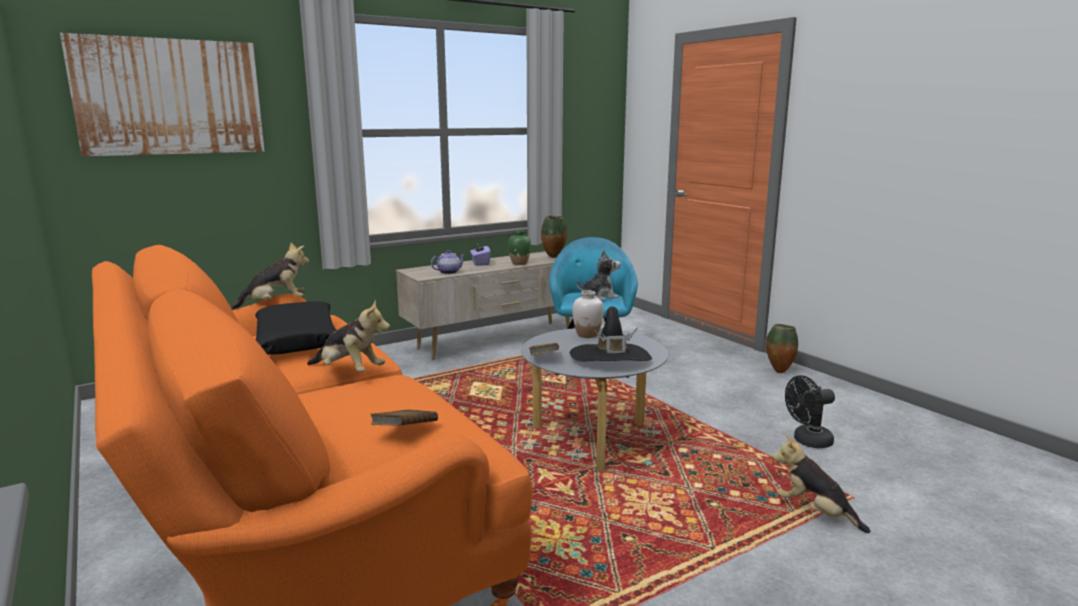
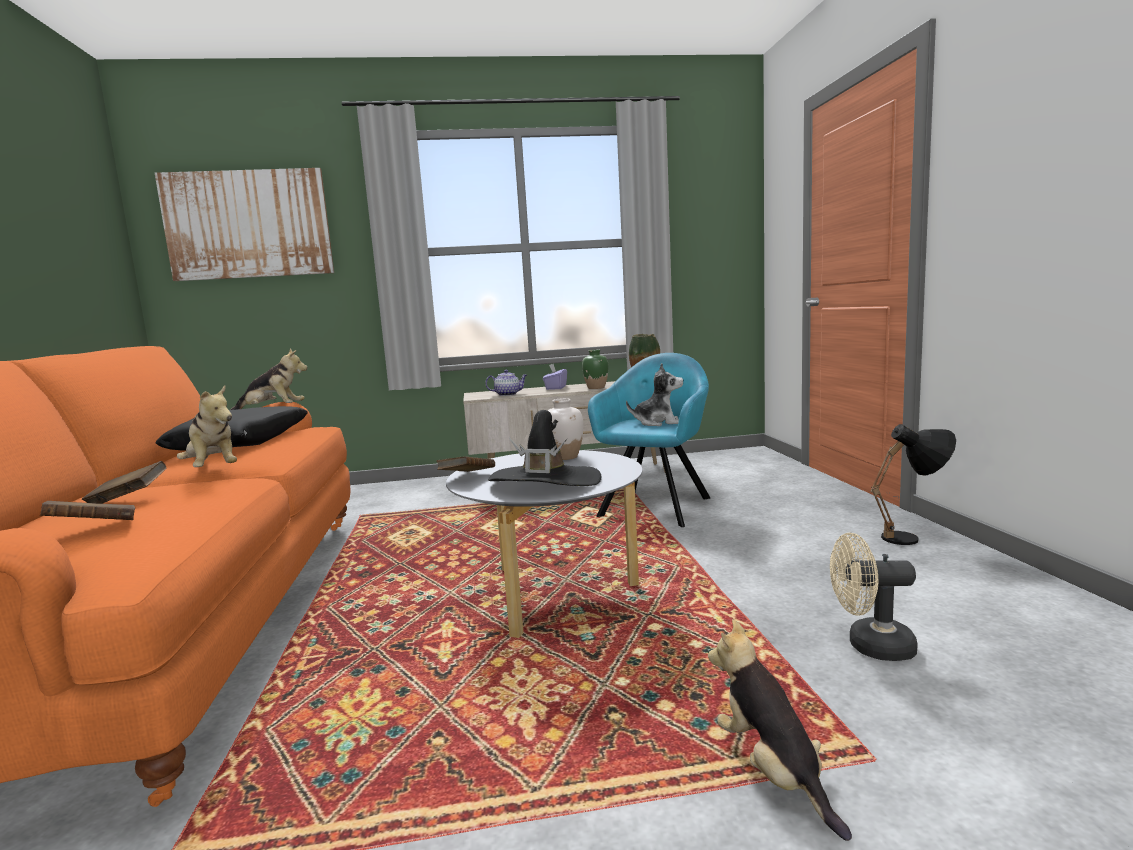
camera: 25 degrees right, 5 degrees down
(354, 406) = (129, 500): none -> brown book
(778, 371) = (913, 539): vase -> black table lamp
(807, 441) = (870, 646): black fan -> beige fan

